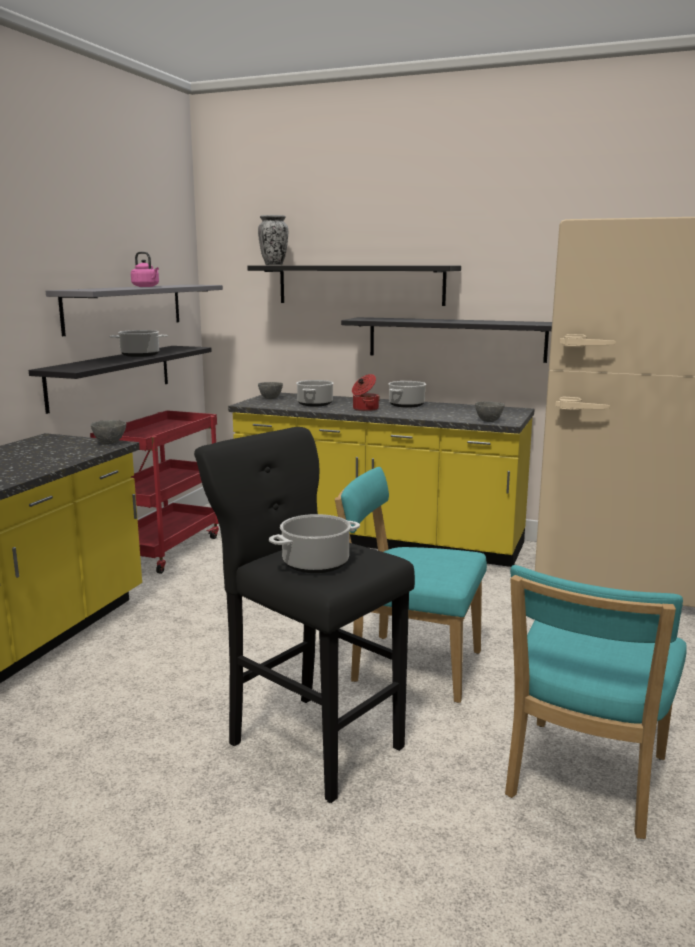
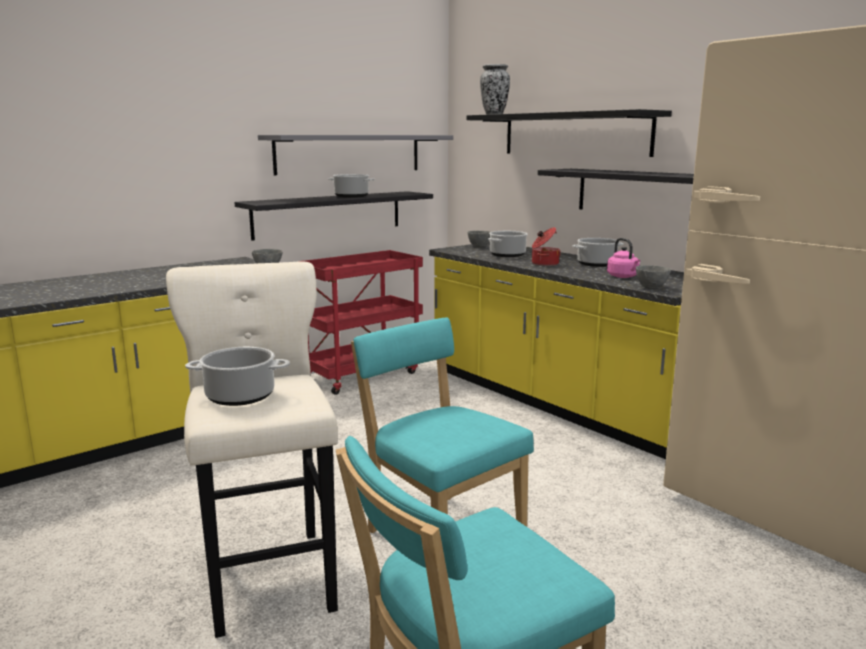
camera: 30 degrees right, 0 degrees up
(146, 286) = (366, 134): pink kettle -> pink kettle (623, 277)
(310, 741) = (269, 574): black stool -> beige stool

